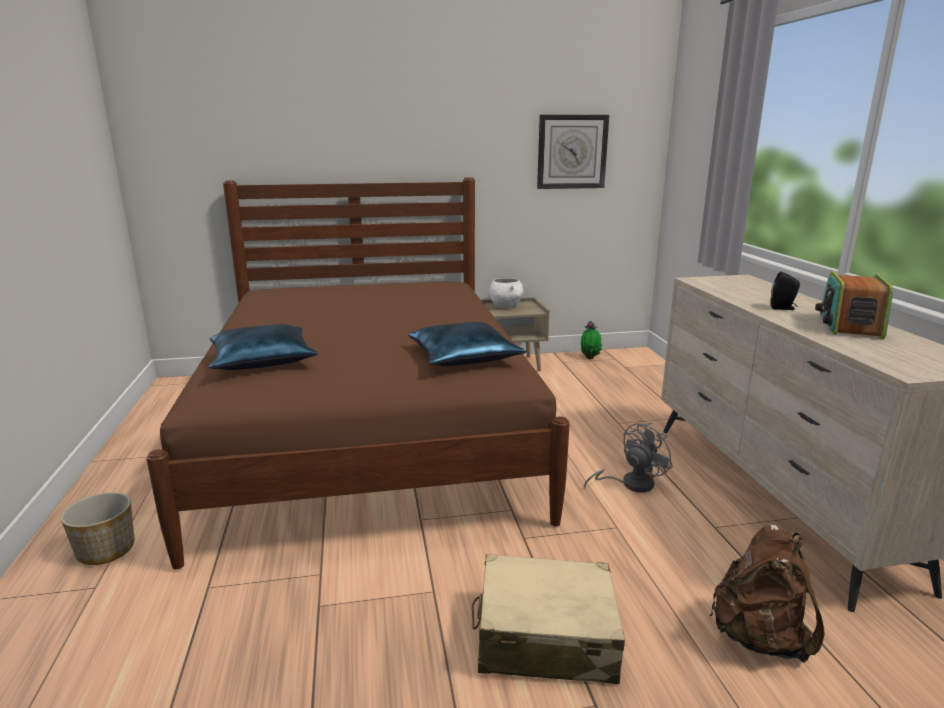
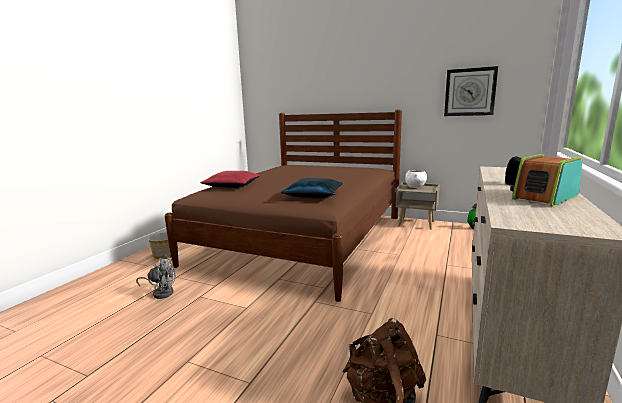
camera: 35 degrees right, 5 degrees down
(263, 360) = (233, 186): blue pillow -> red pillow
(545, 637) = (267, 345): beige suitcase -> none
(630, 484) = (410, 296): grey fan -> grey fan (161, 292)

